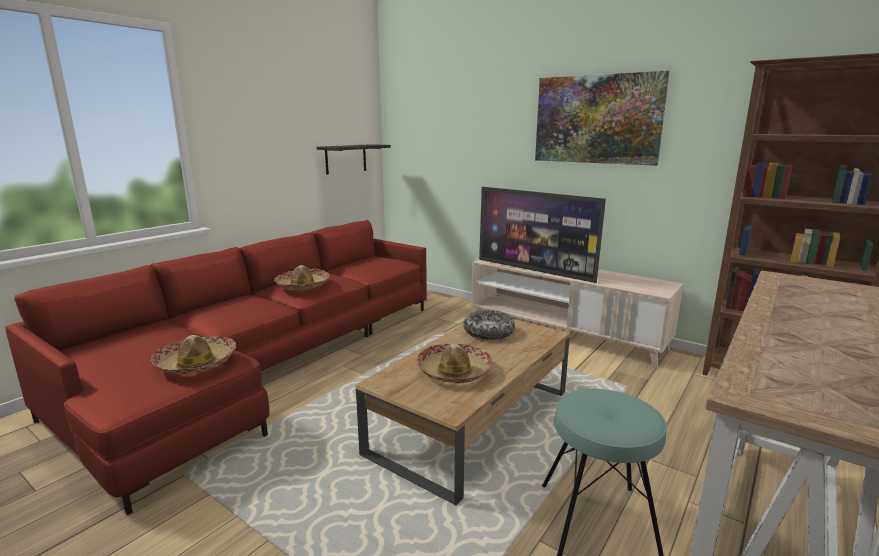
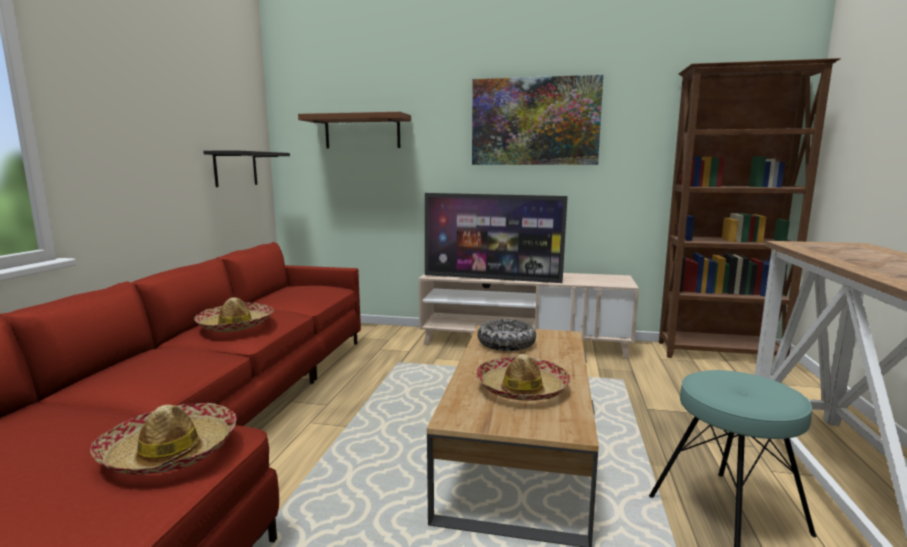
camera: 25 degrees left, 5 degrees down
(448, 127) = (362, 132): none -> brown shelf

